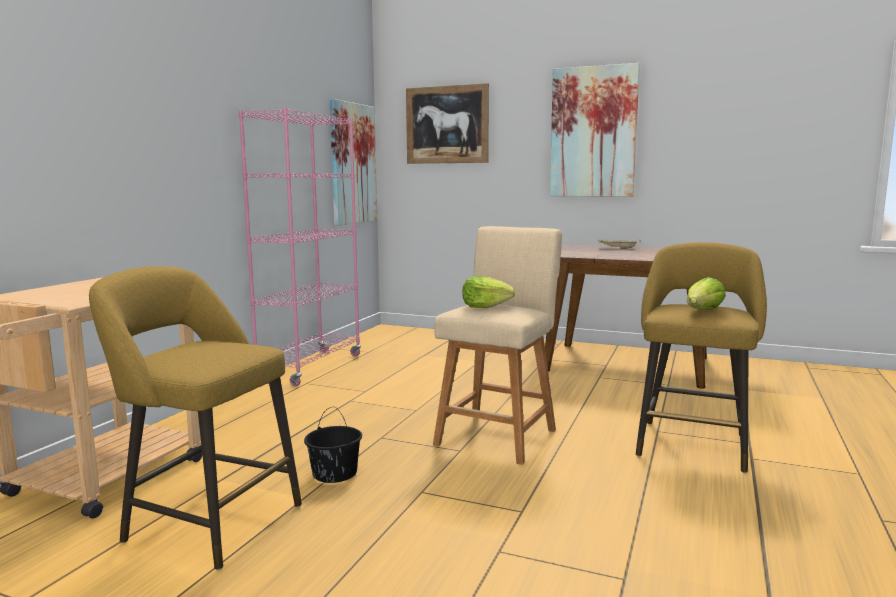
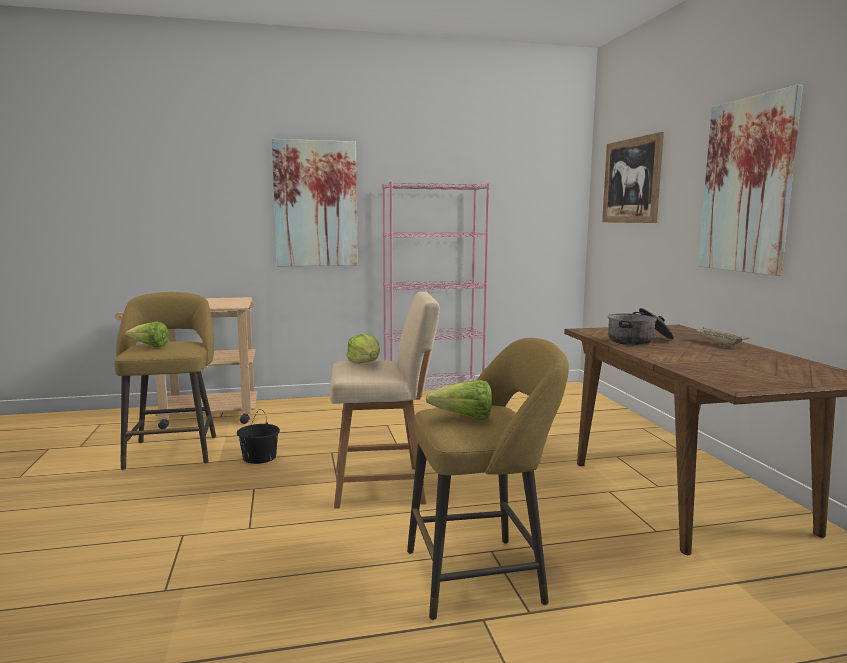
camera: 55 degrees right, 0 degrees up
(194, 356) = (150, 347): none -> lettuce
(352, 164) = (543, 222): picture -> picture (316, 204)
(587, 253) = (639, 341): none -> cooking pot

